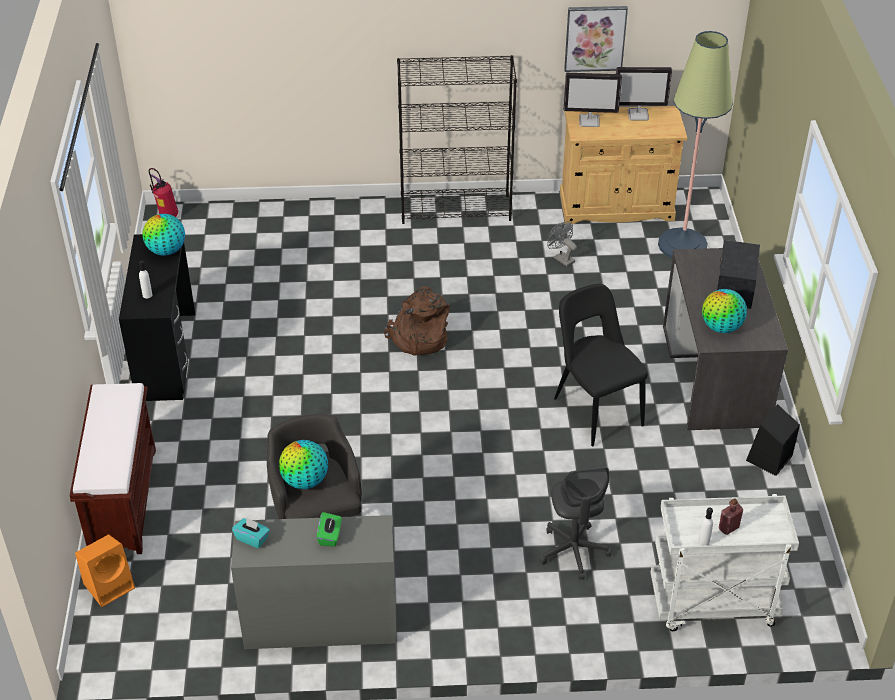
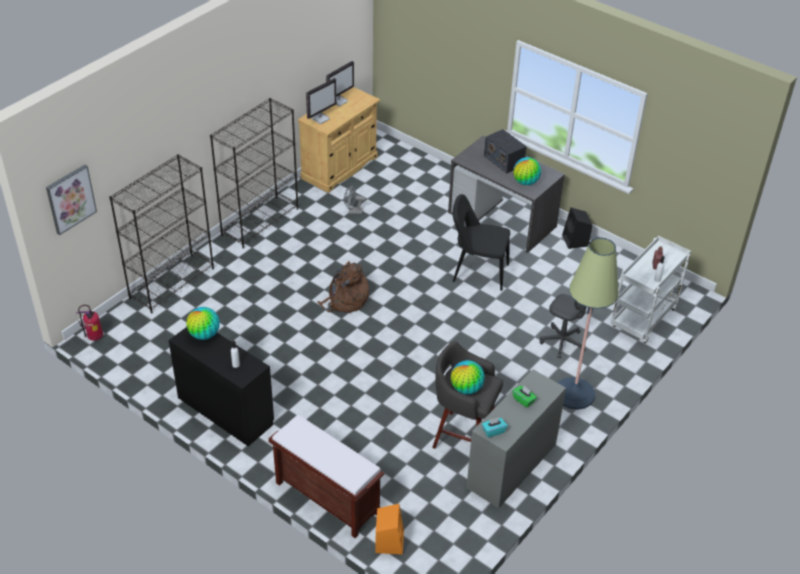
camera: 50 degrees left, 0 degrees up
(295, 213) = (172, 283): none -> black bookcase
(595, 38) = (306, 63): picture -> picture (70, 199)
(682, 245) = (398, 167): floor lamp -> floor lamp (574, 394)

